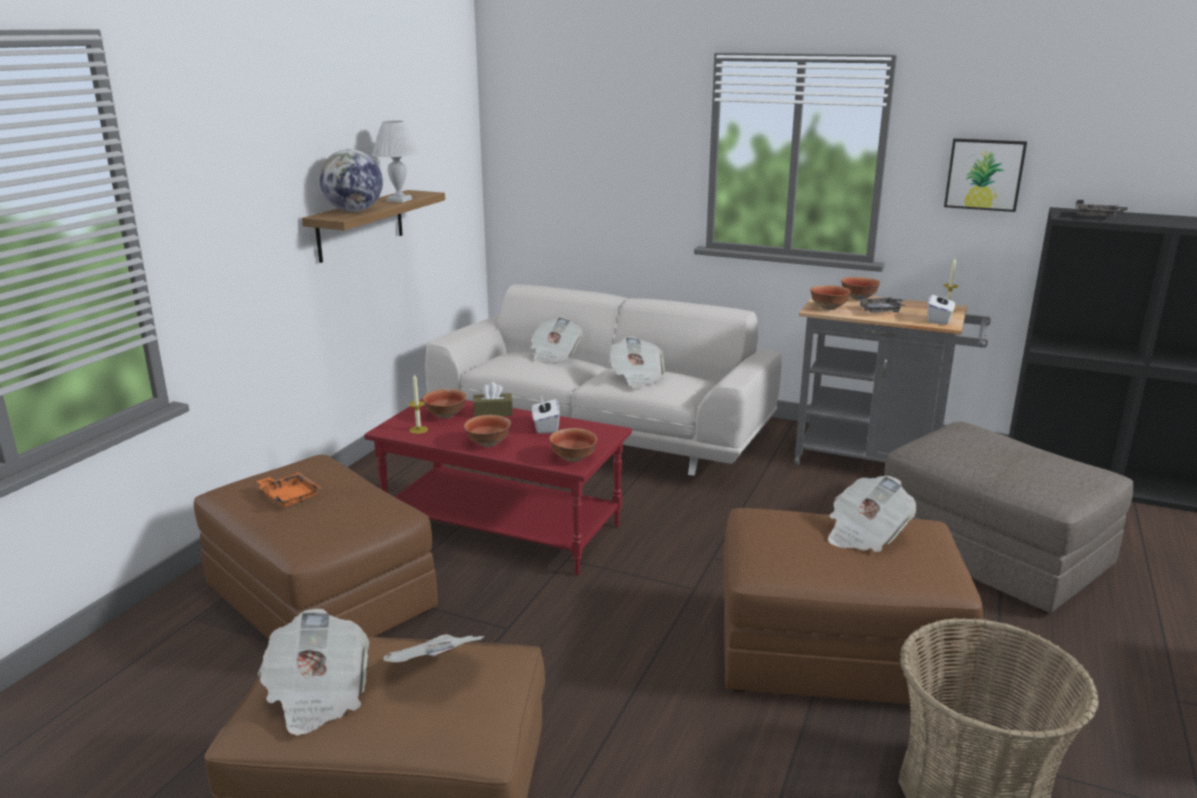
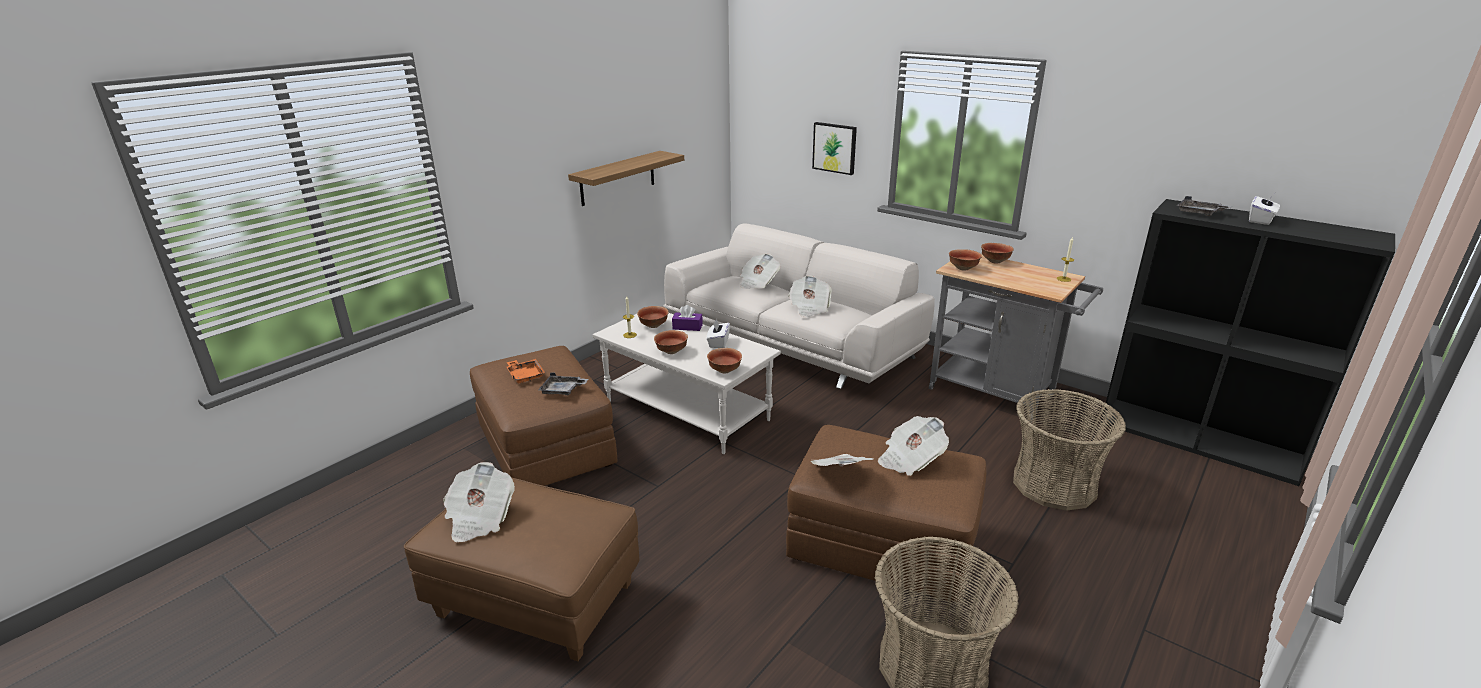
camera: 15 degrees right, 5 degrees up
(354, 211) = (607, 170): globe -> none
(399, 200) = (646, 161): white table lamp -> none
(435, 669) = (558, 513): newspaper -> newspaper (840, 474)
(493, 413) = (687, 327): brown tissue box -> purple tissue box
(504, 527) = (688, 410): red coffee table -> white coffee table
(882, 311) = (1006, 275): grey tray -> grey tray (562, 390)
(939, 320) = (1049, 288): white tissue box -> white tissue box (1260, 220)
(984, 174) = (1113, 166): picture -> picture (835, 148)
(992, 553) = (1054, 484): grey ottoman -> basket

